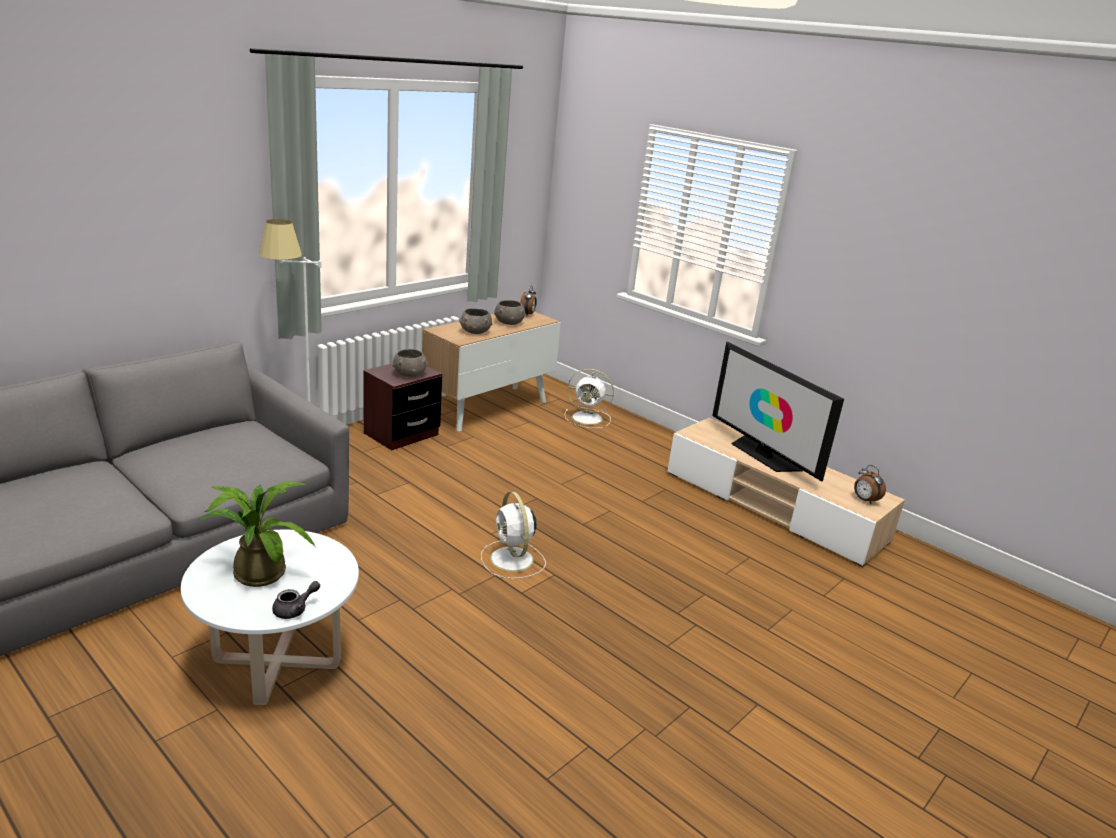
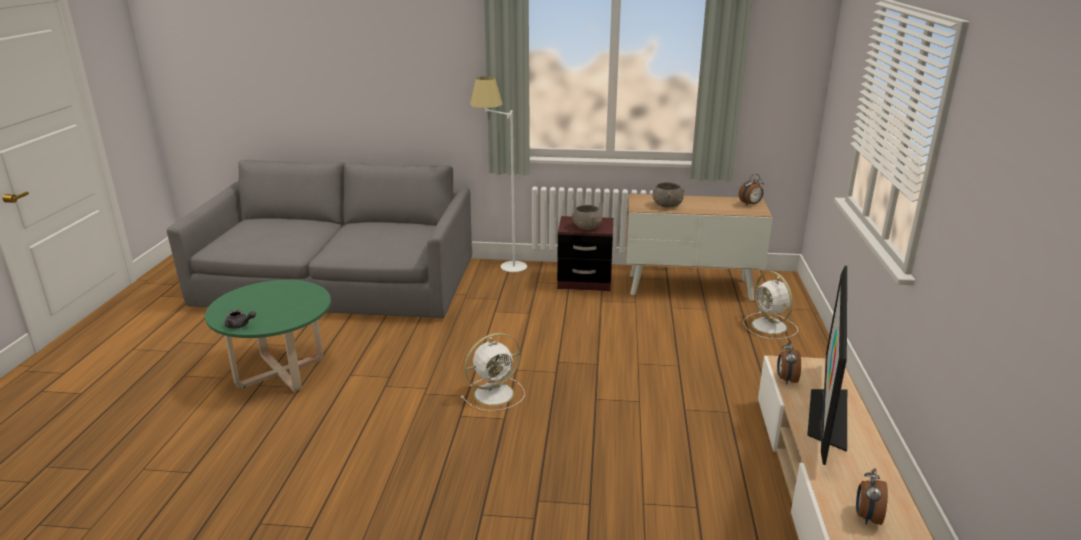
camera: 55 degrees right, 0 degrees up
(257, 570) = (268, 299): potted plant -> none
(277, 662) = (280, 372): white coffee table -> green coffee table
(509, 322) = (716, 206): grey bowl -> none
(512, 560) = (495, 393): white fan -> white fan turned 150 degrees counterclockwise
(710, 443) = (786, 379): none -> alarm clock

